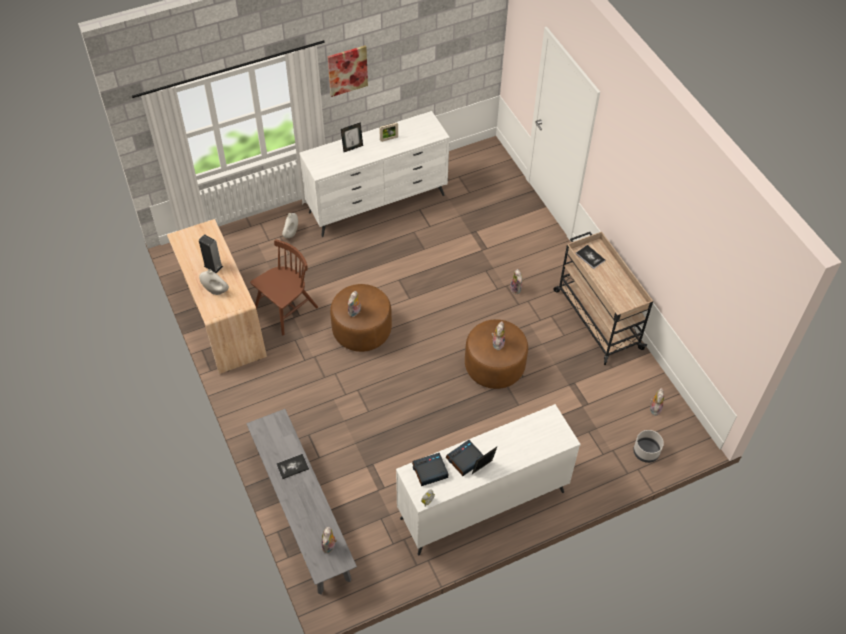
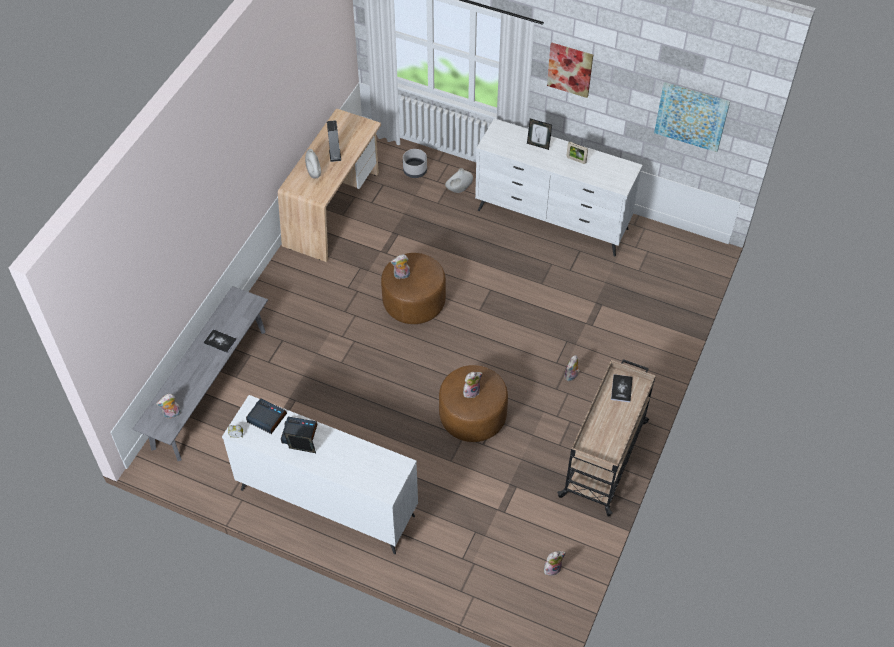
camera: 50 degrees right, 0 degrees up
(286, 309) = (383, 241): brown chair -> none
(453, 48) = (691, 116): none -> picture
(646, 452) = (498, 591): grey planter -> grey planter (415, 170)

